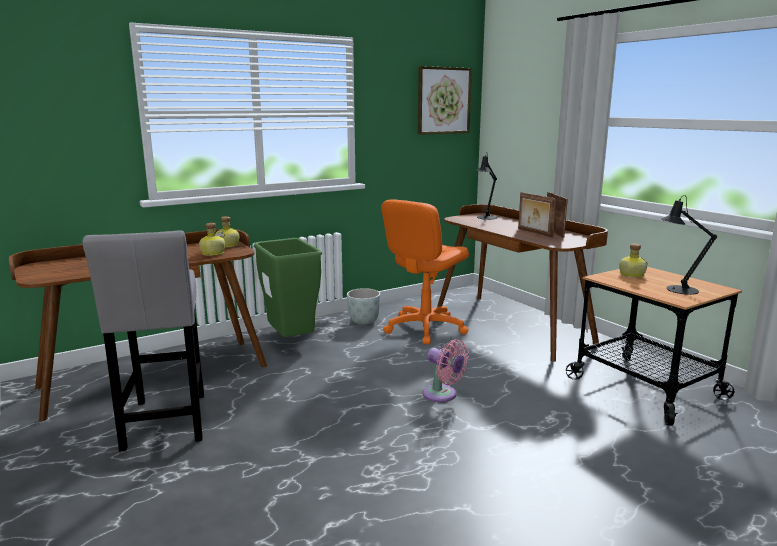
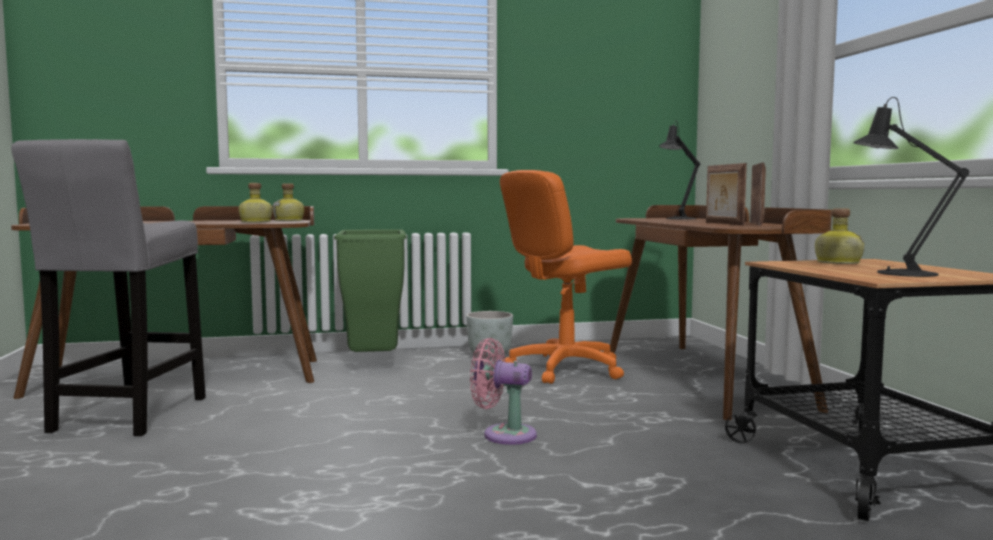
camera: 20 degrees right, 10 degrees down
(442, 395) = (504, 434): pink fan -> pink fan turned 135 degrees clockwise
(443, 101) = (635, 65): picture -> none

